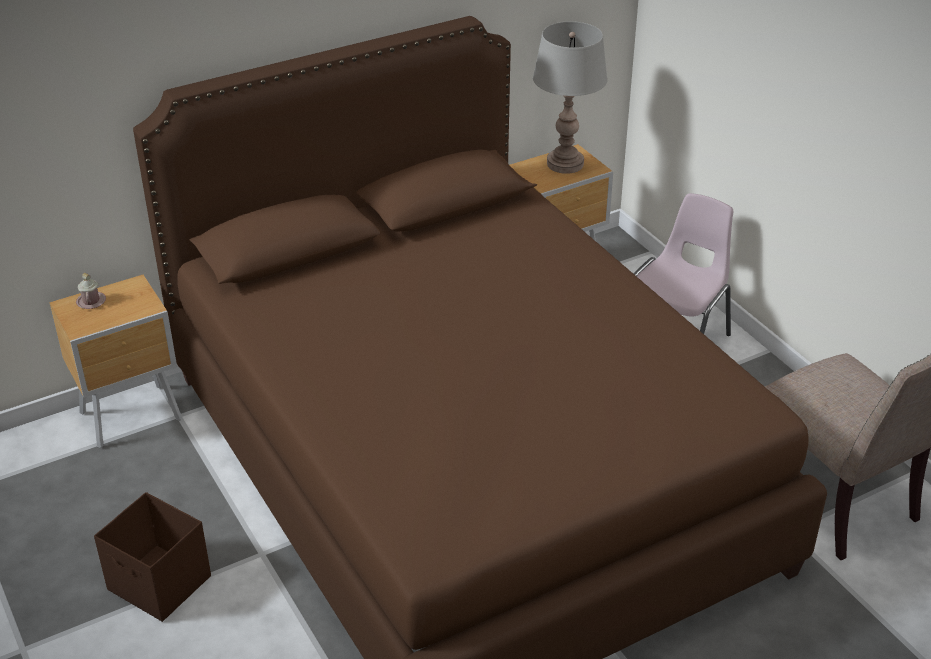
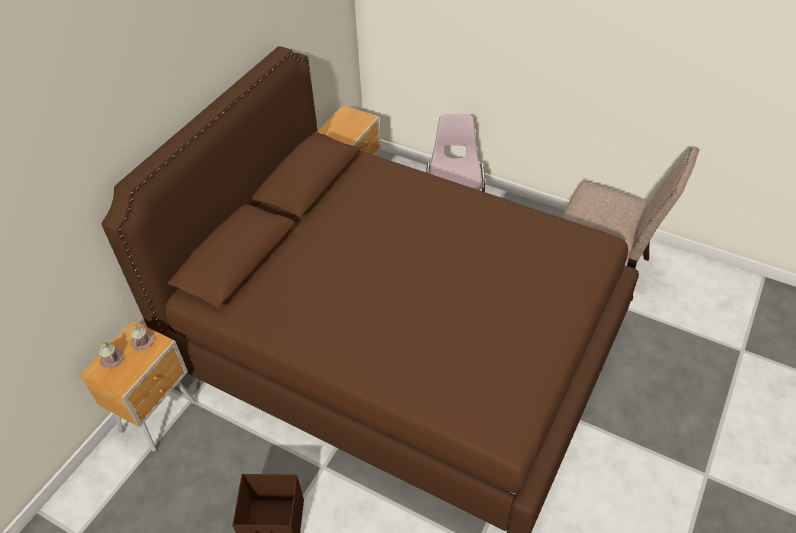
camera: 30 degrees left, 10 degrees up
(134, 298) = (142, 341): none -> pink mug
(565, 164) = (346, 122): grey table lamp -> none

